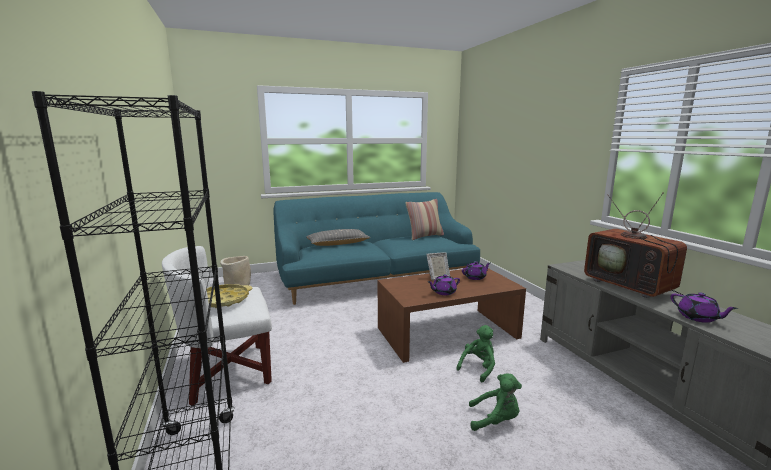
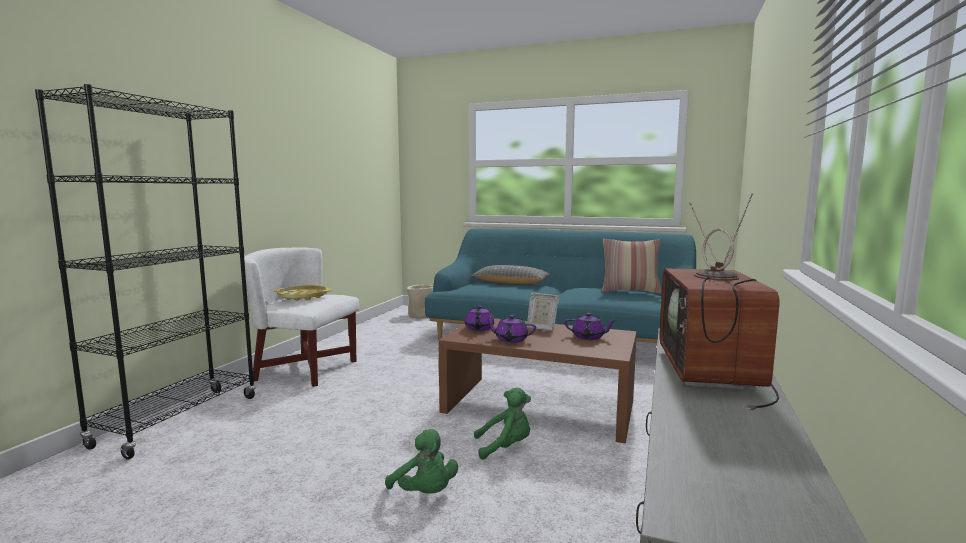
camera: 40 degrees right, 5 degrees down
(698, 318) = (694, 424): purple teapot -> purple teapot (479, 328)

